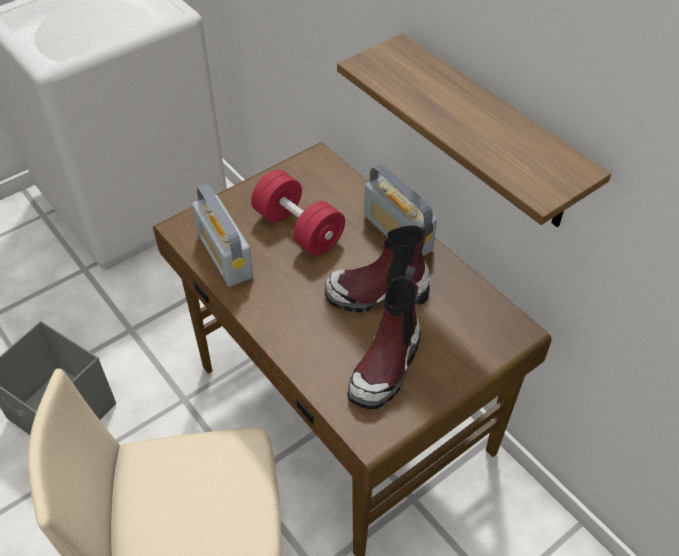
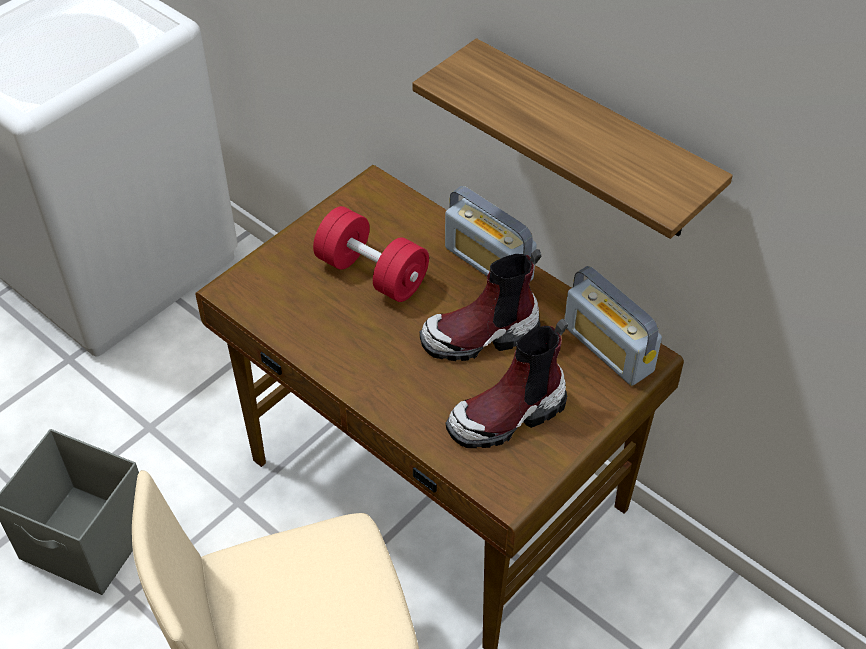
camera: 10 degrees left, 0 degrees up
(225, 256) = (293, 316): radio -> radio (608, 349)
(386, 366) = (508, 416): boot -> boot turned 45 degrees clockwise

